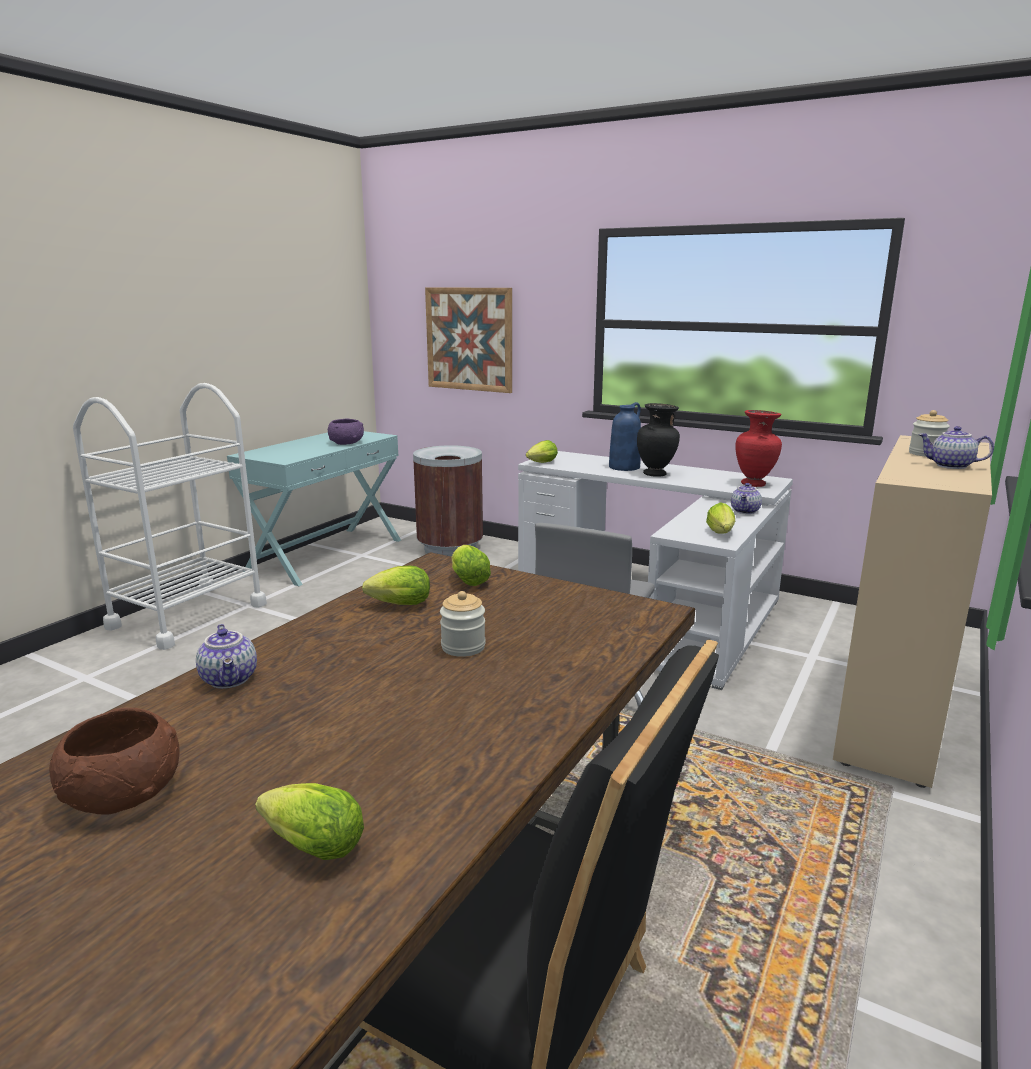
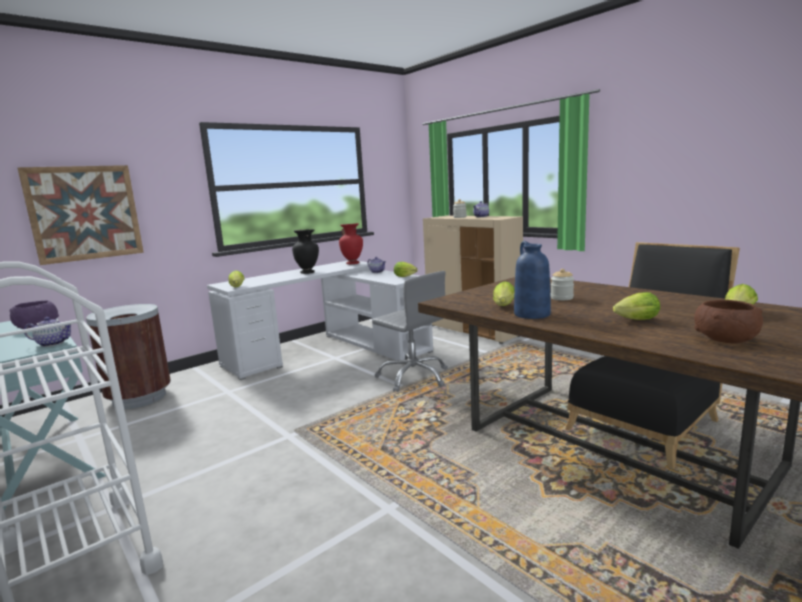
camera: 70 degrees left, 5 degrees down
(231, 679) = (601, 330): teapot -> teapot (53, 343)
(468, 580) = (473, 297): lettuce -> lettuce (634, 320)
(624, 467) = (281, 276): blue vase -> blue vase (531, 314)

